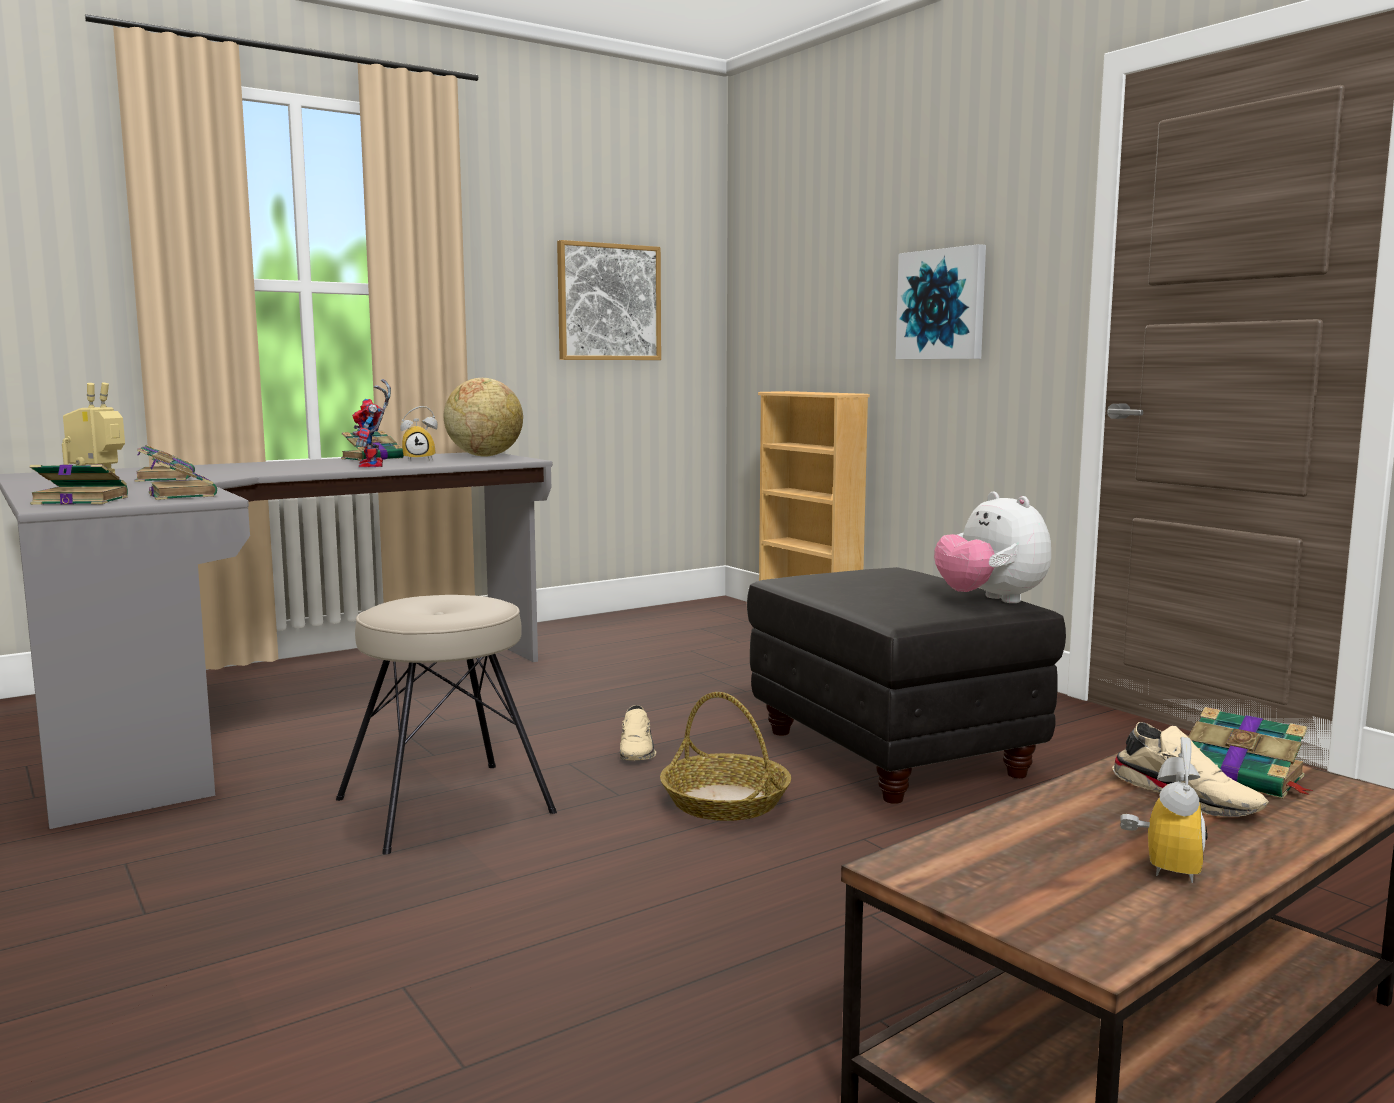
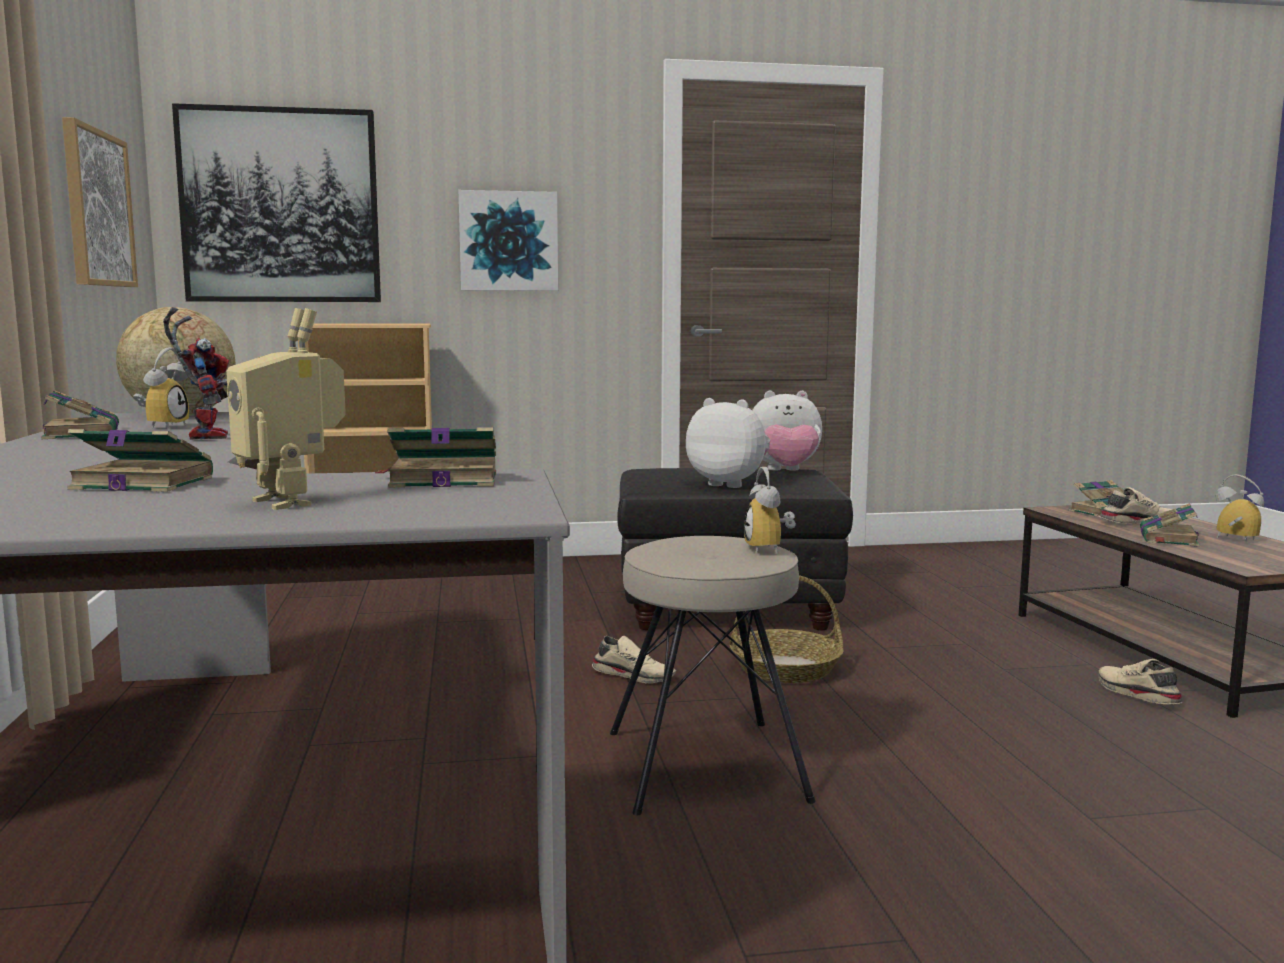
camera: 65 degrees left, 0 degrees up
(78, 501) = (436, 506): book -> book (1168, 539)
(374, 466) = (204, 436): toy robot -> toy robot turned 120 degrees counterclockwise
(447, 617) = (770, 549): none -> alarm clock
(790, 284) = (280, 206): none -> picture
(853, 593) = (729, 484): none -> plush toy
(866, 1016) = (1135, 694): none -> beige shoe

